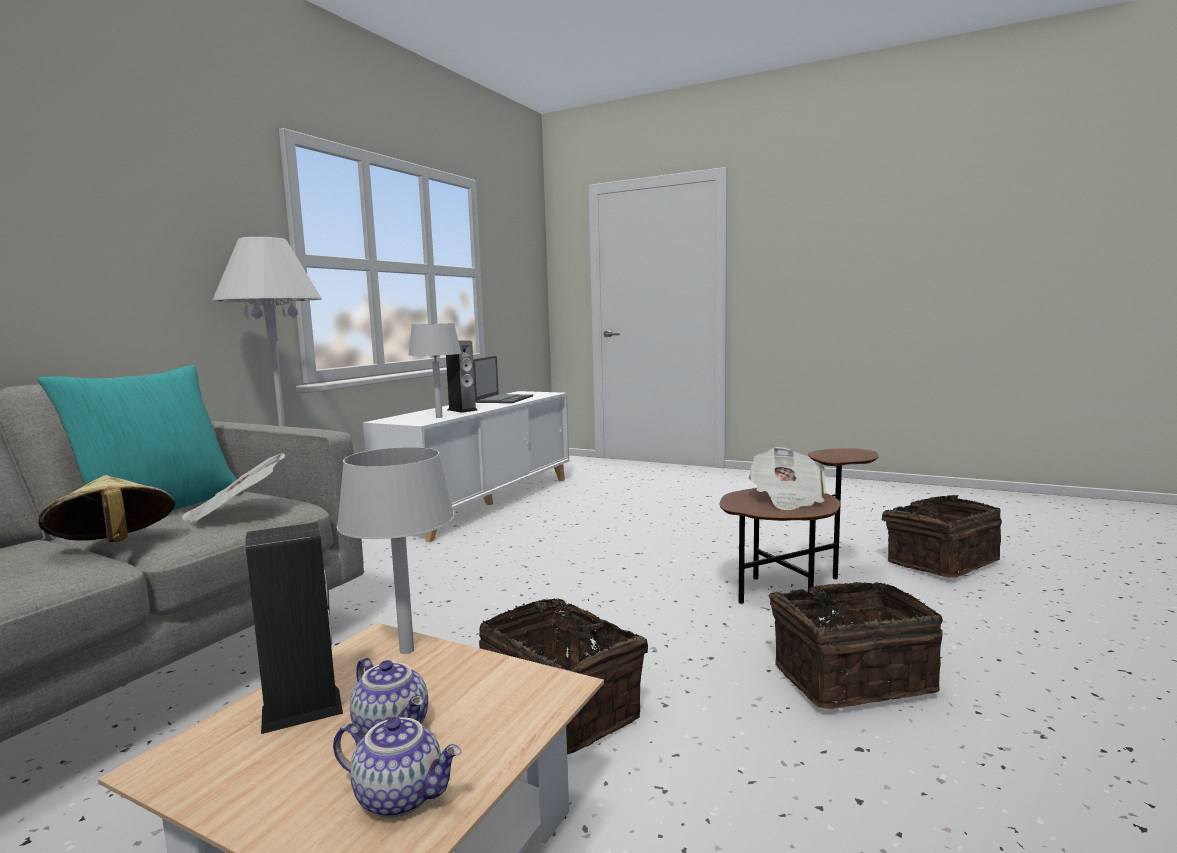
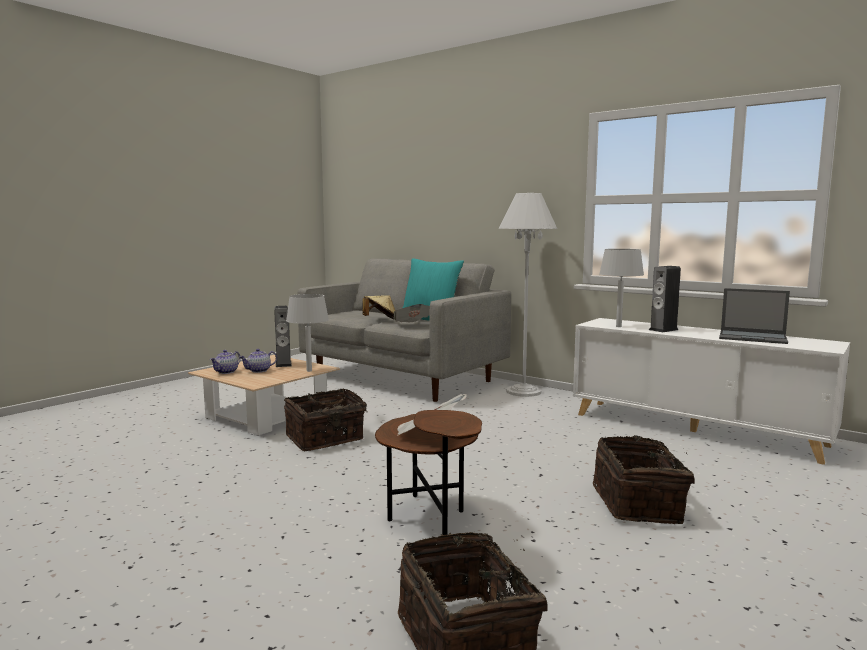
camera: 100 degrees right, 0 degrees up
(849, 677) = (285, 506): basket -> basket (639, 504)

